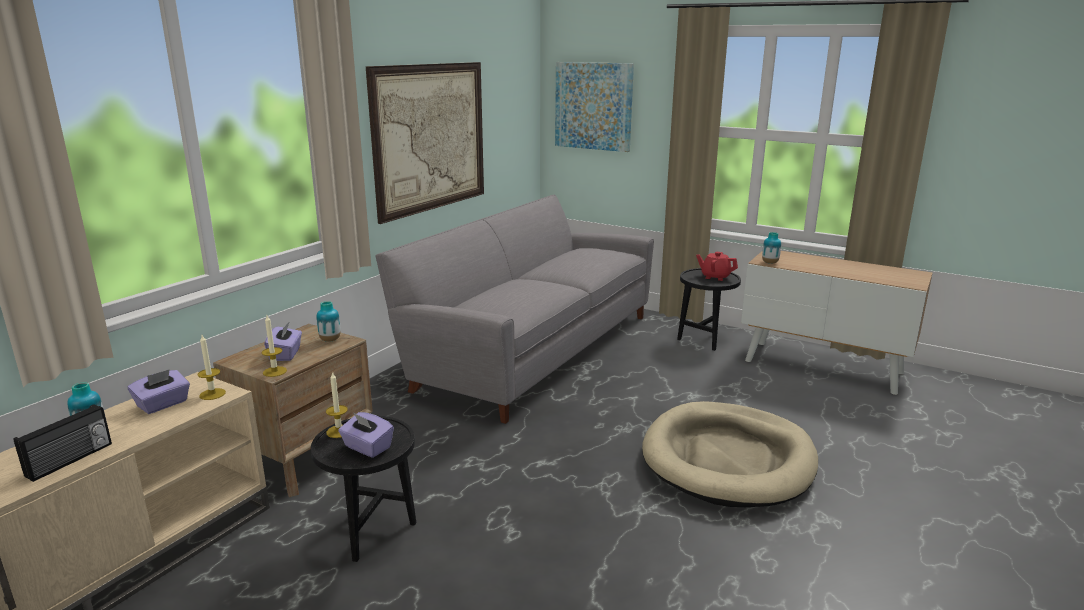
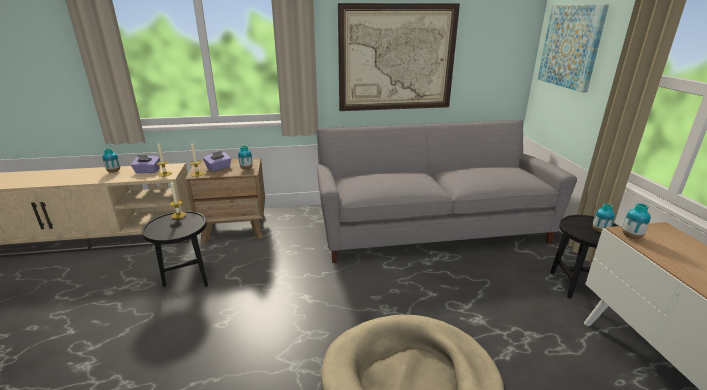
camera: 50 degrees right, 5 degrees up
(70, 460) = (87, 179): radio -> none
(367, 447) = (167, 228): purple tissue box -> none
(715, 277) = (600, 231): red teapot -> vase

